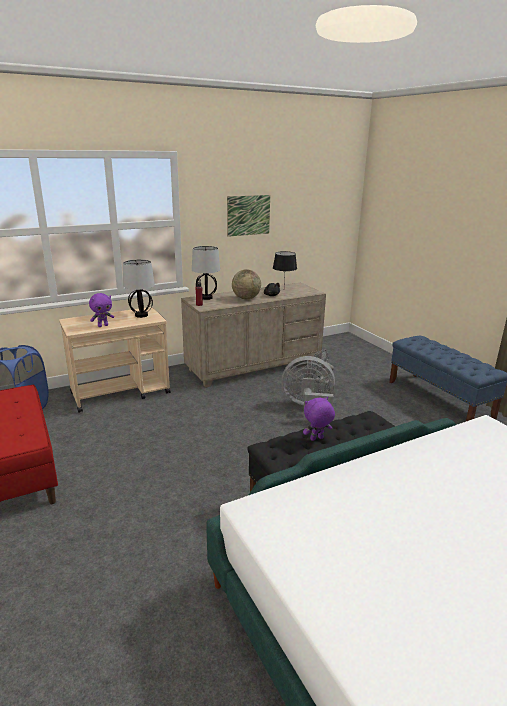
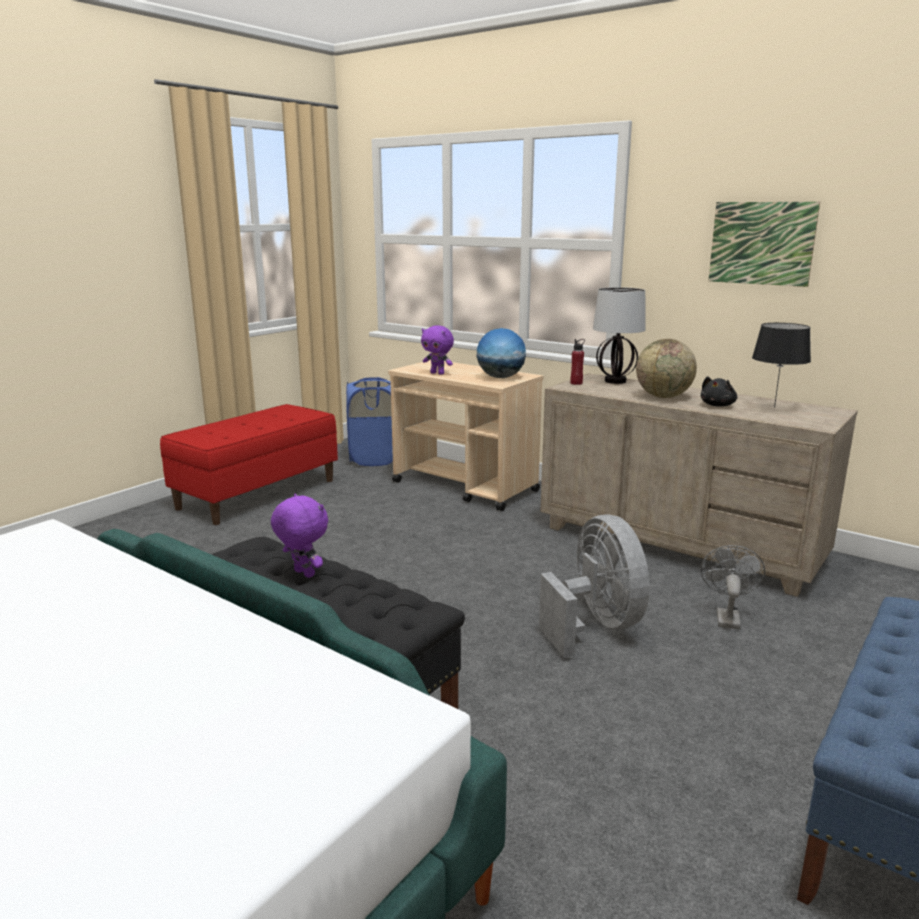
camera: 65 degrees right, 5 degrees down
(141, 315) = (500, 377): table lamp -> globe

